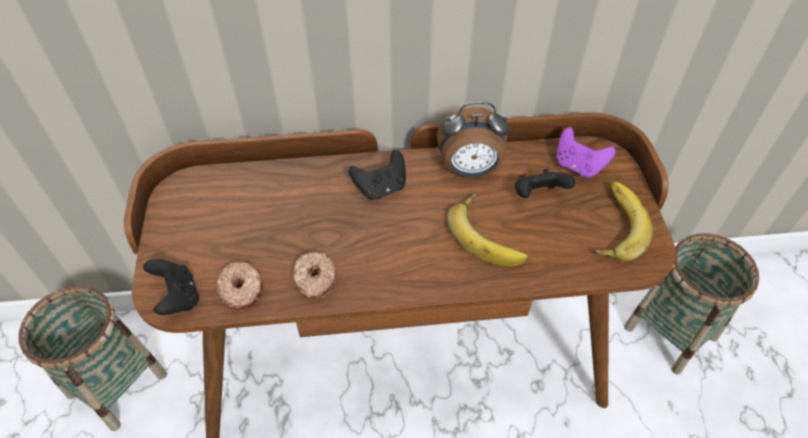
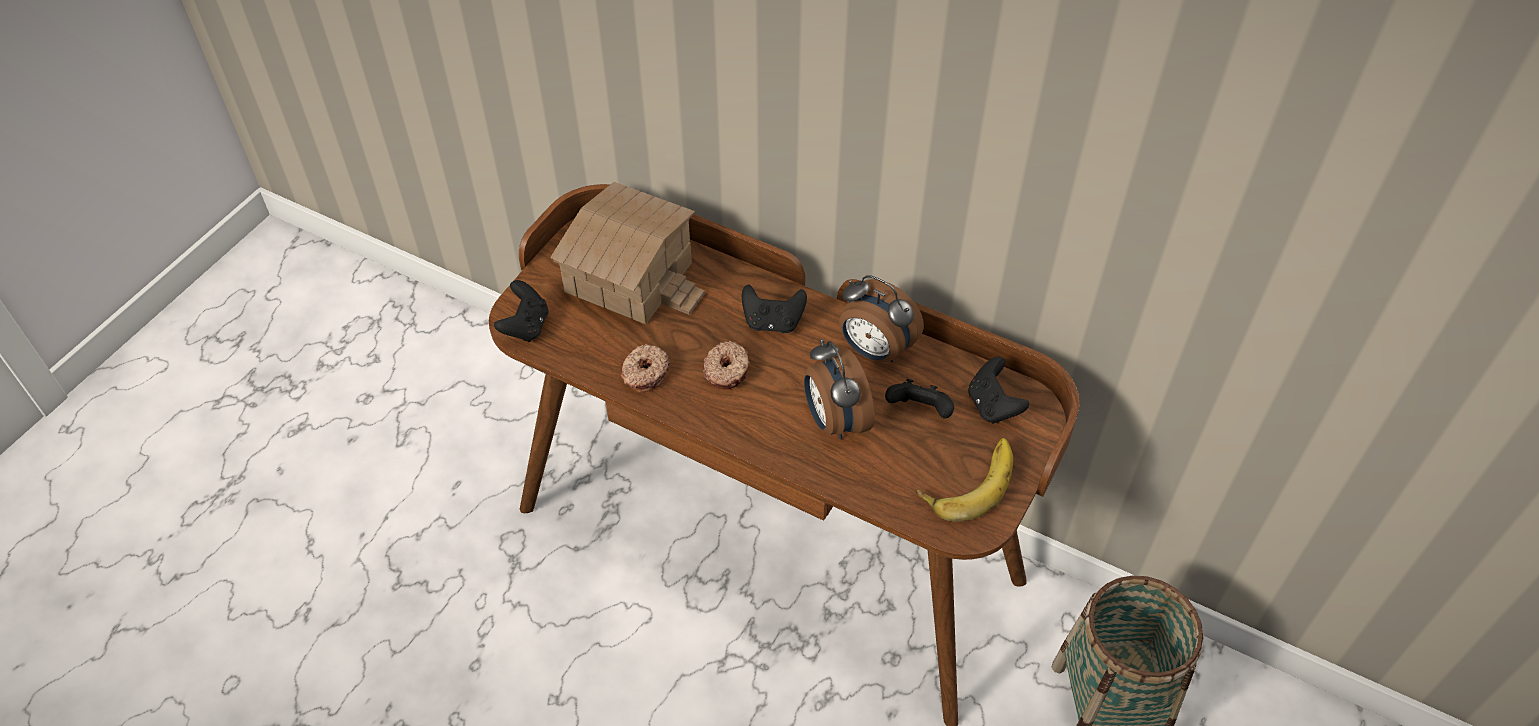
camera: 35 degrees right, 0 degrees up
(117, 384) = (480, 401): basket -> none
(238, 210) = (630, 275): none -> toy house
(242, 289) = (580, 348): donut -> donut (727, 371)
(489, 235) = (834, 421): banana -> alarm clock
(578, 166) = (992, 406): purple game controller -> black game controller

